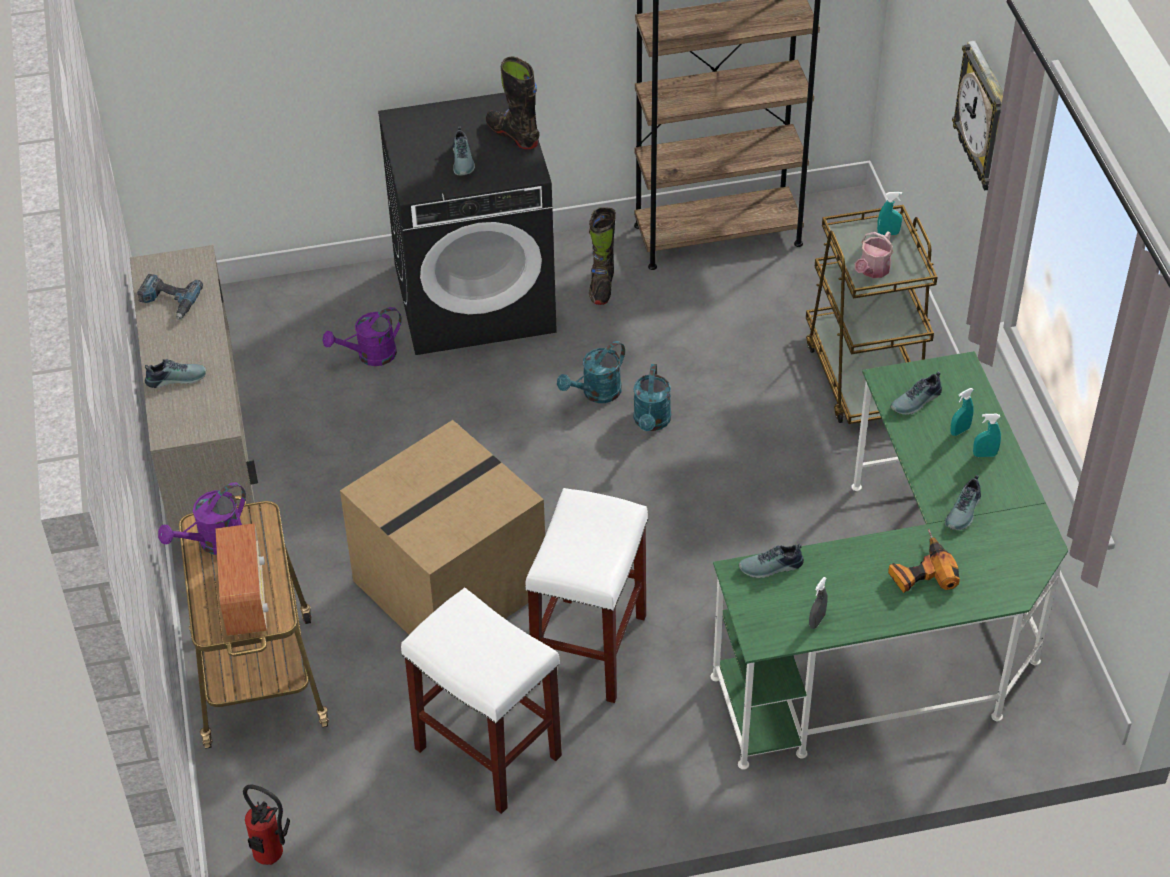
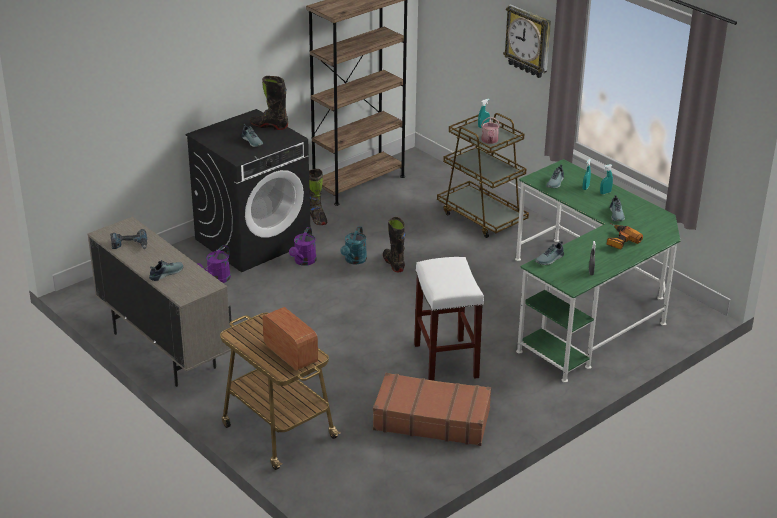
camera: 30 degrees left, 15 degrees down
(214, 543) = (249, 338): purple watering can -> purple watering can (303, 262)
(272, 859) = (357, 503): fire extinguisher -> none
(450, 582) = (348, 357): cardboard box -> none
(486, 752) = (431, 419): white stool -> brown suitcase
(651, 422) = (393, 264): turquoise watering can -> black boot

